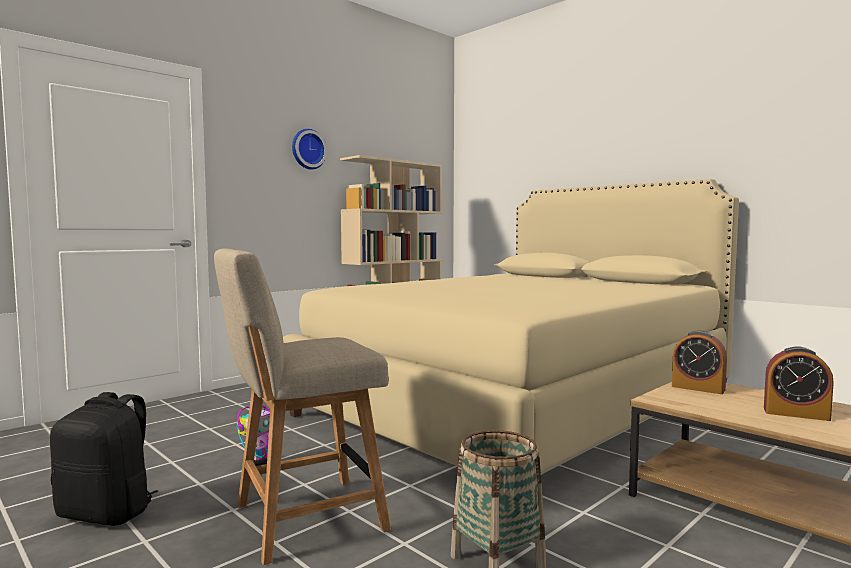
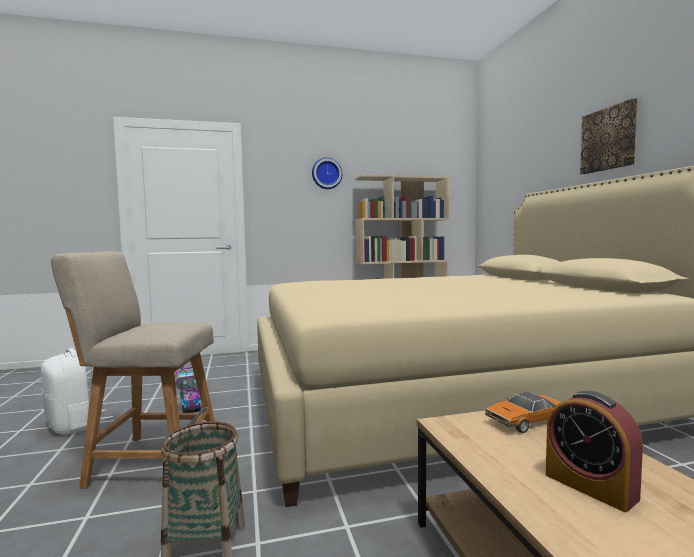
camera: 30 degrees right, 0 degrees up
(108, 513) = (75, 425): black backpack -> white backpack
(619, 146) = (609, 139): none -> picture
(698, 388) = (526, 421): alarm clock -> toy car

